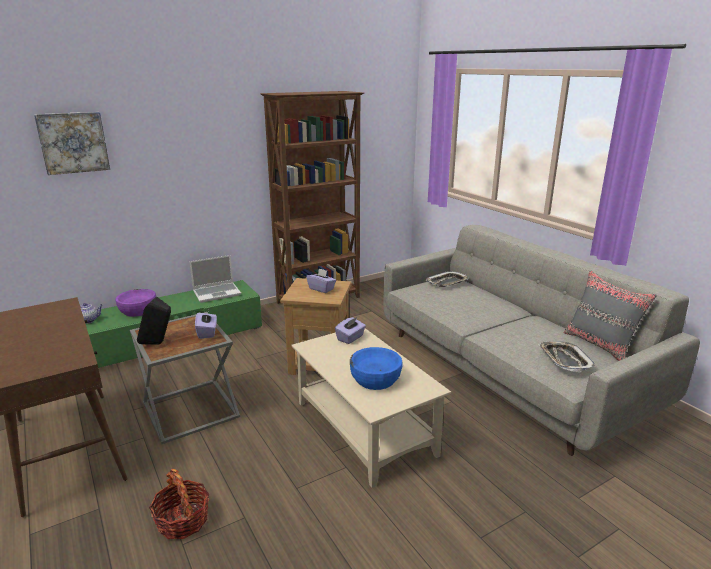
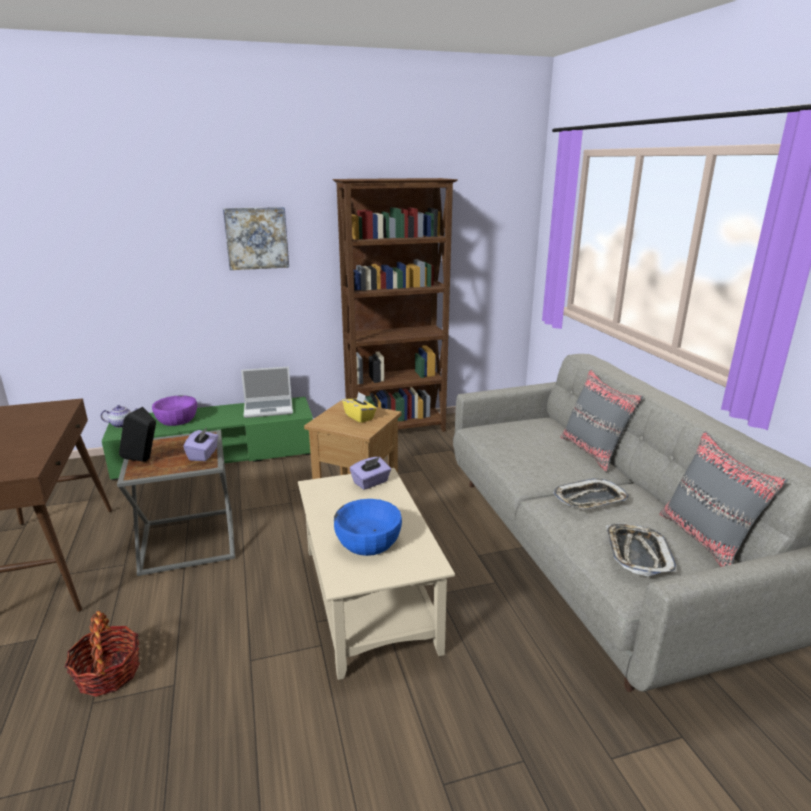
camera: 15 degrees right, 0 degrees up
(73, 142) = (116, 229): picture -> picture (256, 238)
(321, 289) = (360, 417): purple tissue box -> yellow tissue box
(447, 282) = (533, 425): tray -> tray (590, 500)
(498, 297) = (593, 452): none -> grey pillow

